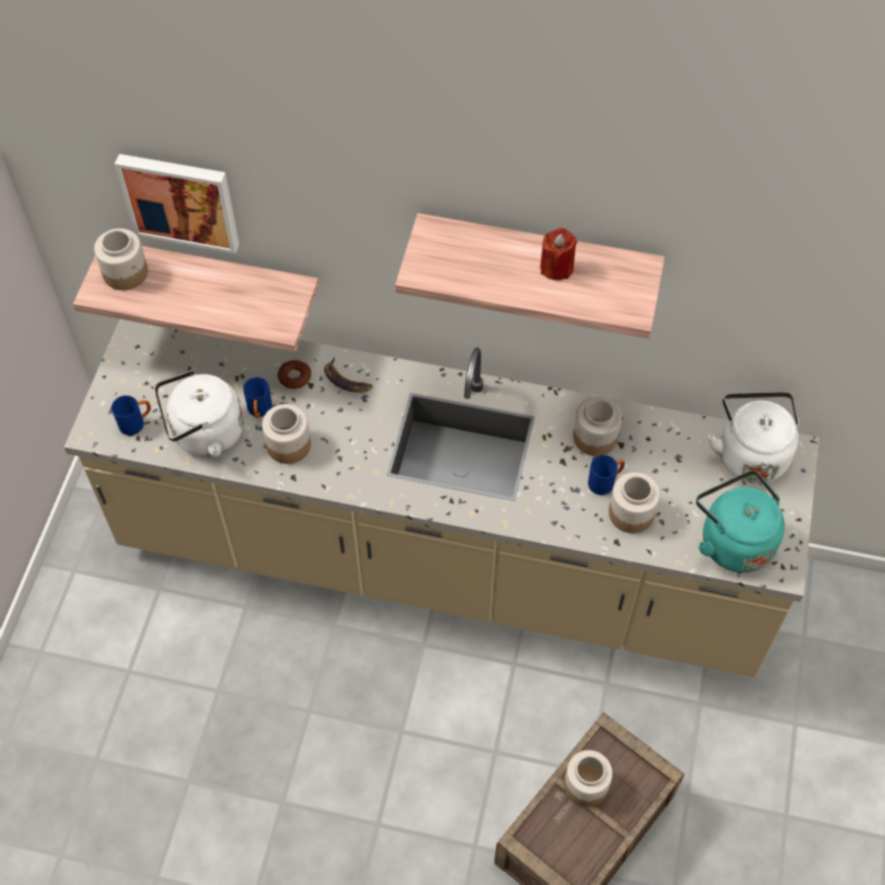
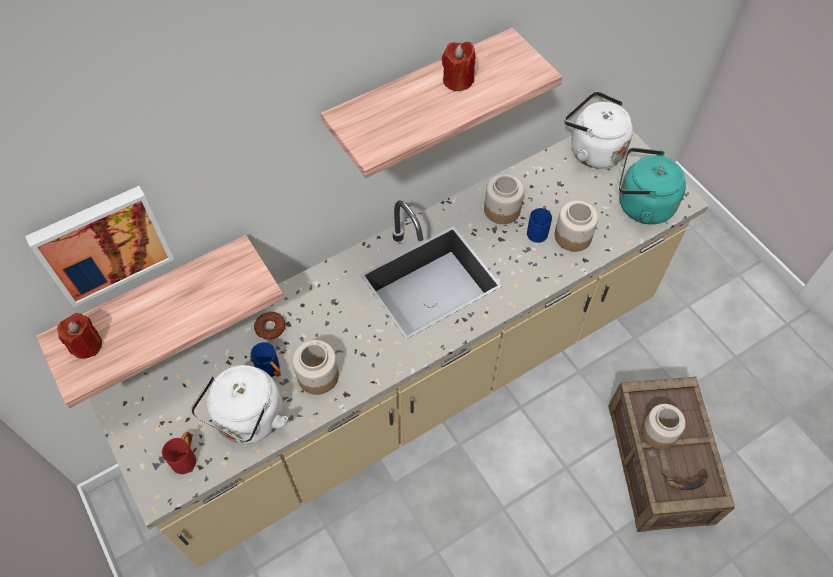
camera: 45 degrees left, 0 degrees up
(126, 273) = (86, 345): jar -> red candle
(136, 423) = (186, 457): blue mug -> red mug
(345, 380) = (308, 301): banana -> banana (685, 480)

